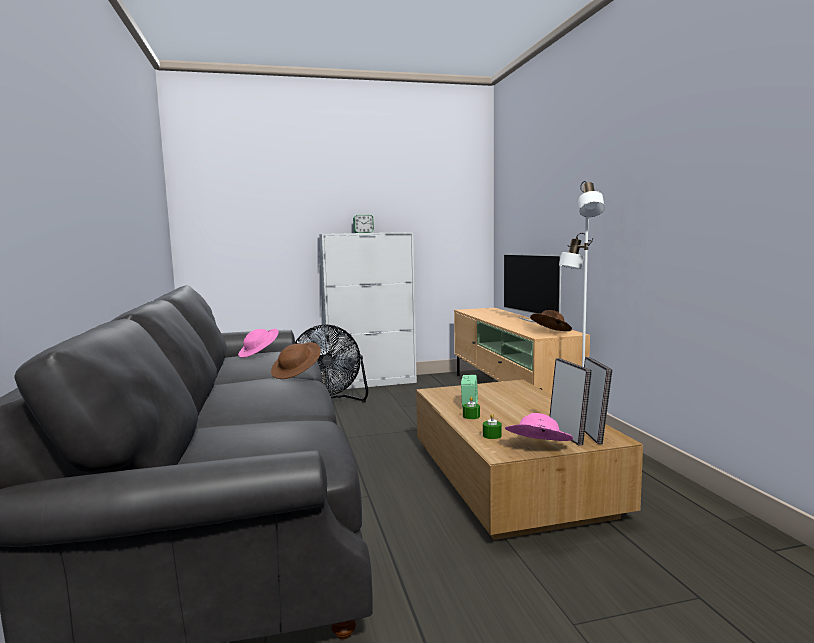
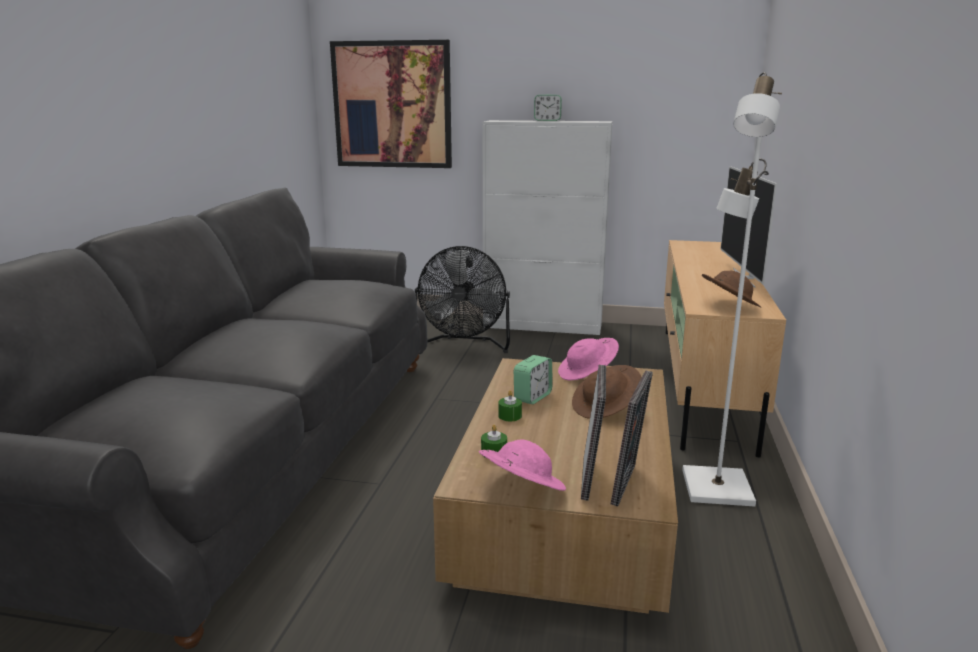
camera: 25 degrees right, 10 degrees up
(238, 225) = (392, 105): none -> picture
(259, 354) = (336, 282): pink hat -> pink hat (587, 374)
(297, 373) = (324, 320): brown hat -> brown hat (605, 408)

